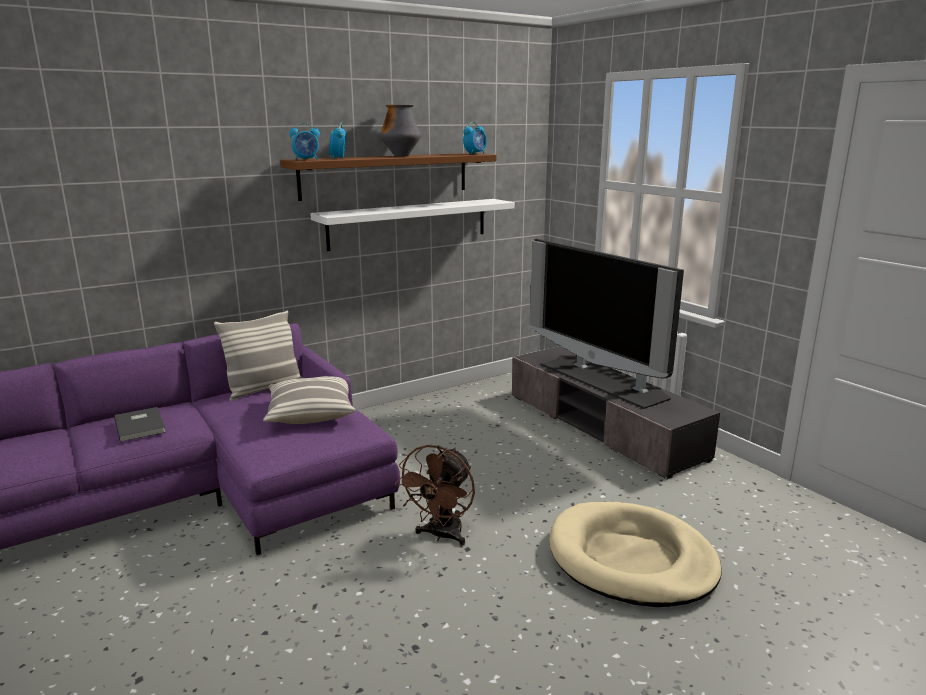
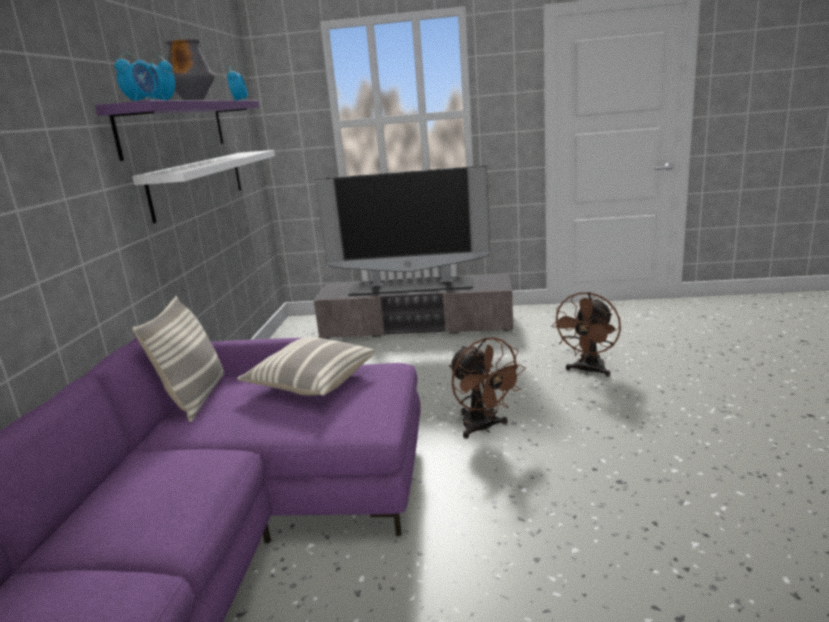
camera: 50 degrees left, 0 degrees up
(141, 425) = (164, 486): grey book -> none
(386, 175) = (175, 127): brown shelf -> purple shelf
(631, 559) = (588, 371): beige dog bed -> brown fan

